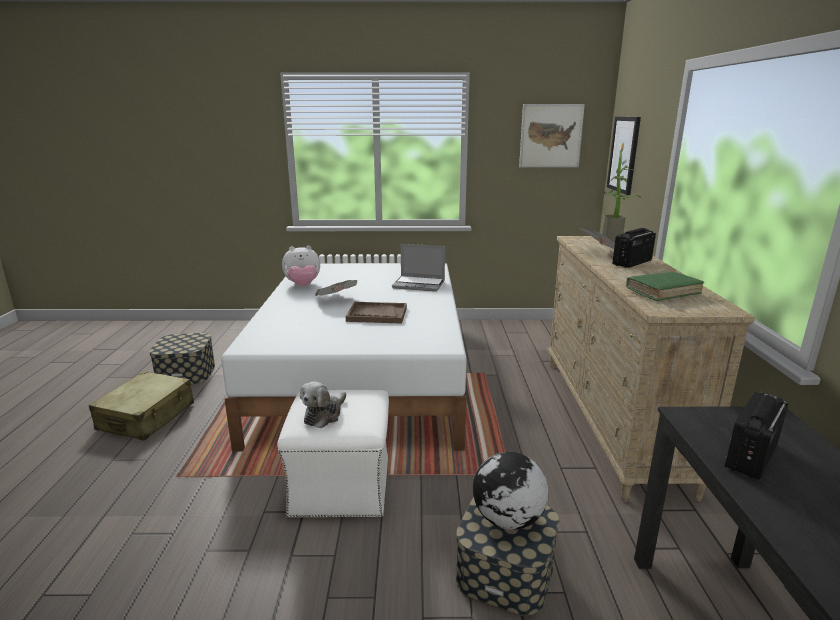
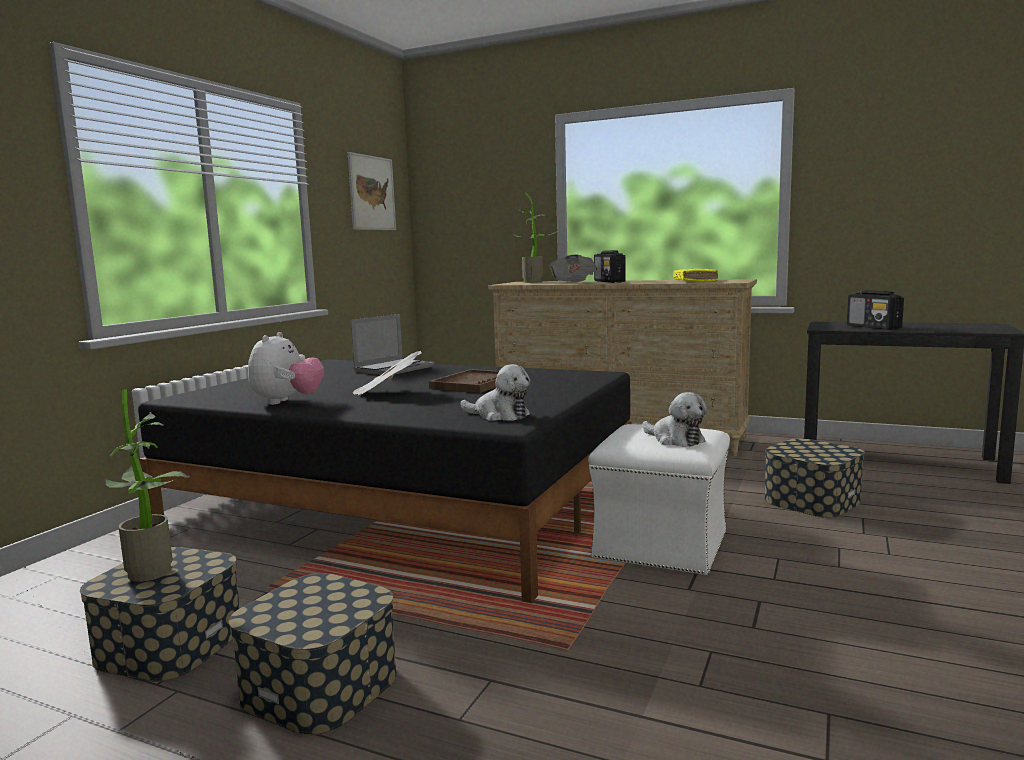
camera: 65 degrees left, 10 degrees down
(147, 417) = (319, 686): beige suitcase -> storage box
(181, 342) = (157, 572): none -> potted plant
(274, 339) = (499, 415): none -> plush toy
(364, 375) = (405, 508): white bed -> black bed
(507, 519) = (807, 449): globe -> none
(624, 154) = (454, 211): picture -> none
(663, 292) = (694, 281): green book -> yellow book

